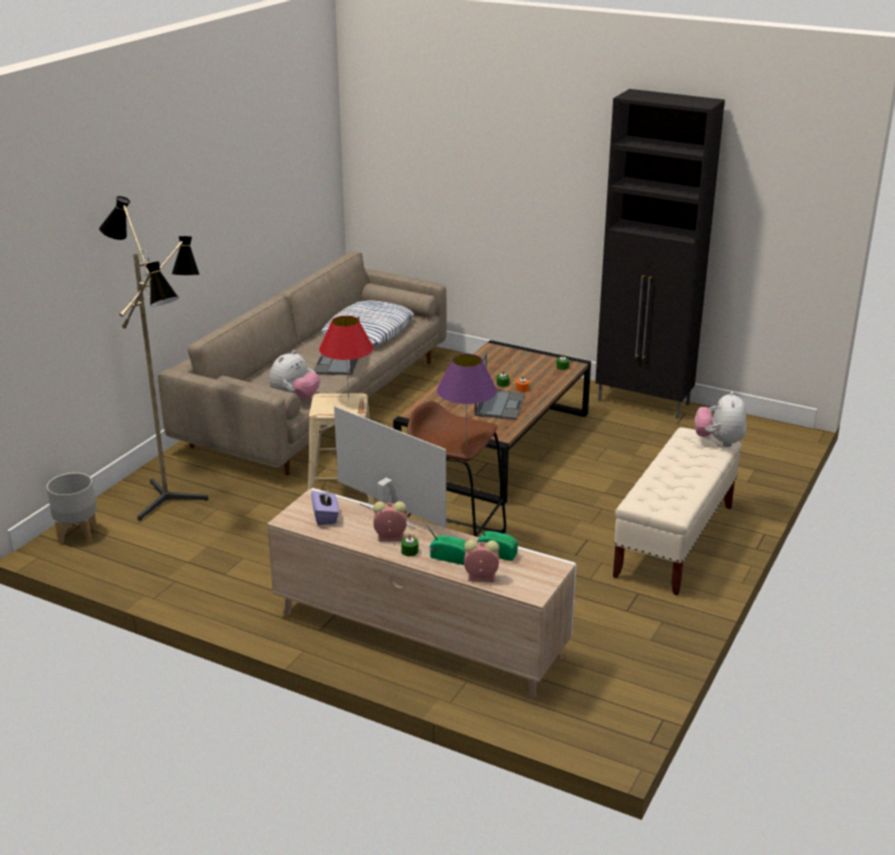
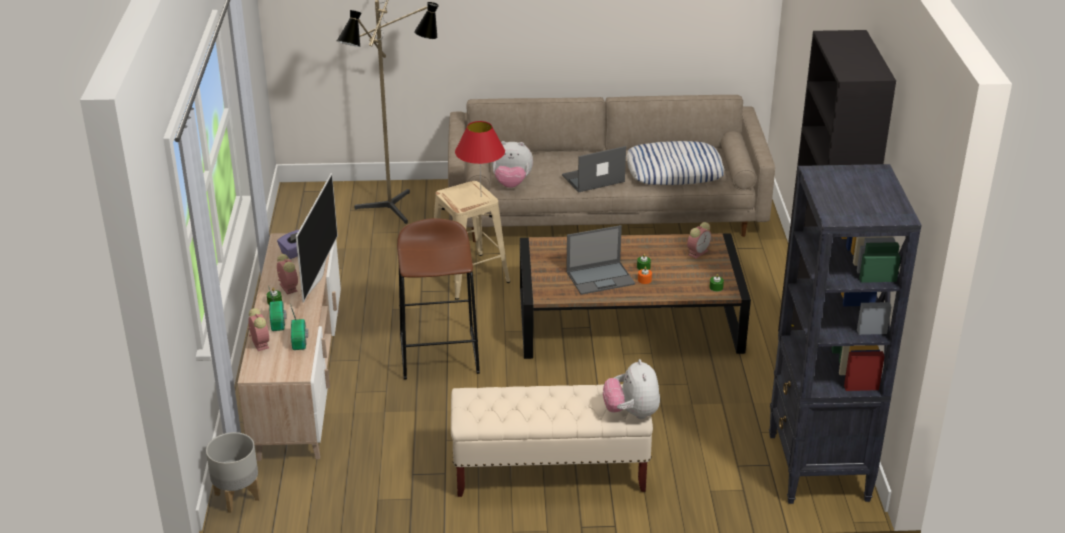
camera: 60 degrees right, 5 degrees up
(77, 534) = (317, 194): grey planter -> grey planter (237, 496)
(466, 445) = (417, 265): purple table lamp -> none
(504, 358) = (698, 252): none -> alarm clock
(719, 442) = (631, 413): plush toy -> plush toy turned 75 degrees counterclockwise
(750, 434) = (818, 468): none -> black bookcase

